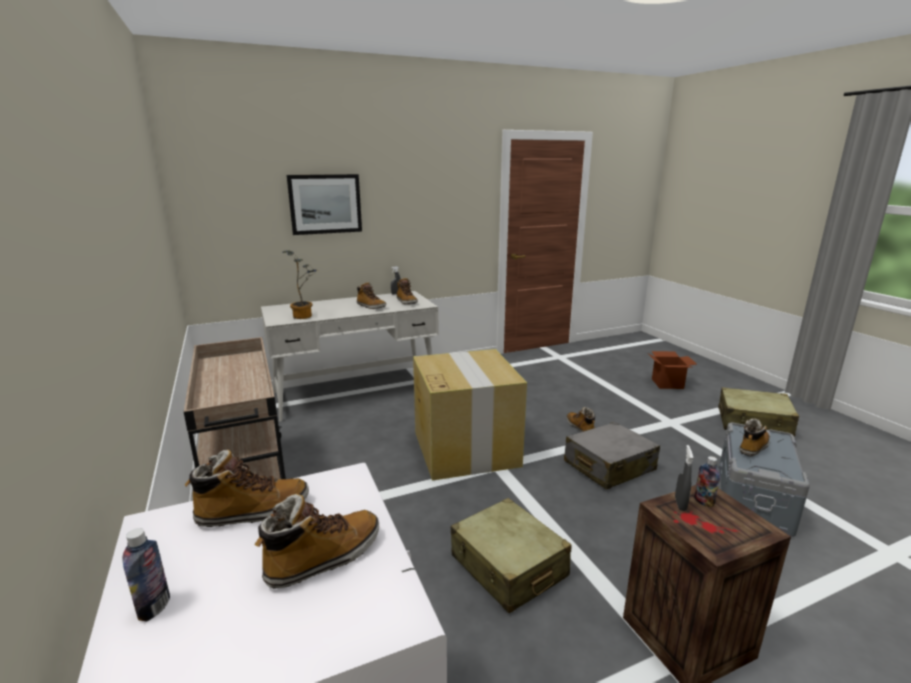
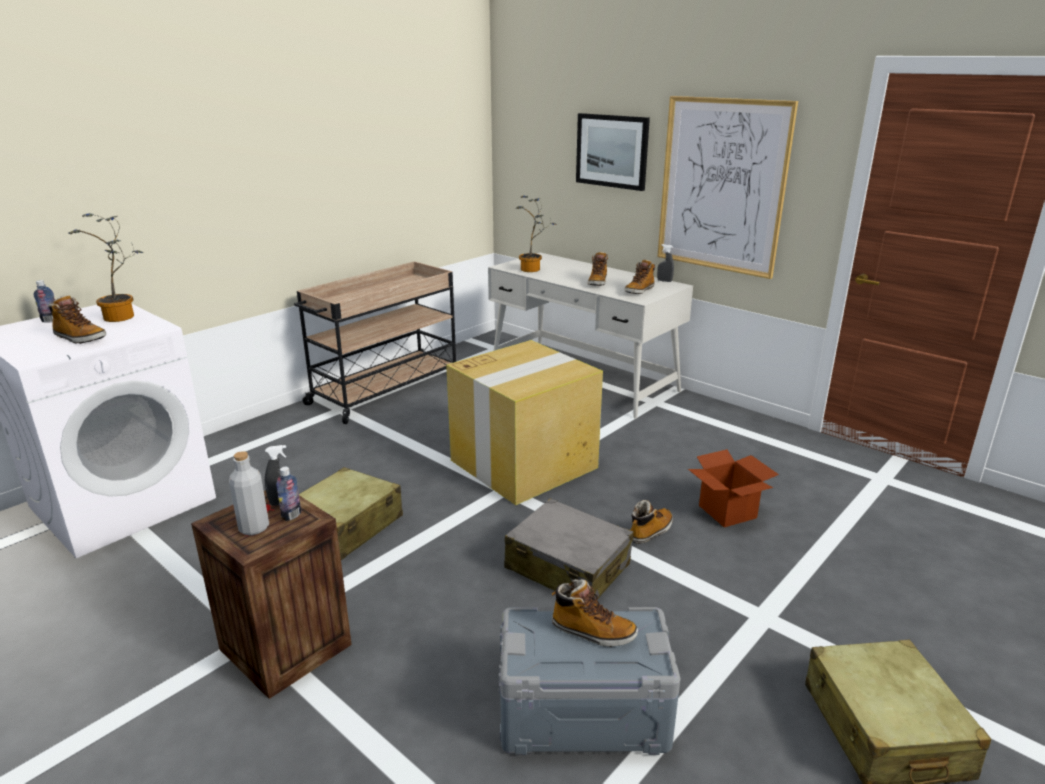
camera: 65 degrees right, 5 degrees up
(253, 512) = (123, 317): boot -> potted plant
(423, 217) = (722, 186): none -> picture
(667, 384) = (932, 605): cardboard box -> cardboard box (727, 512)
(725, 525) = (254, 527): none -> grey bottle

